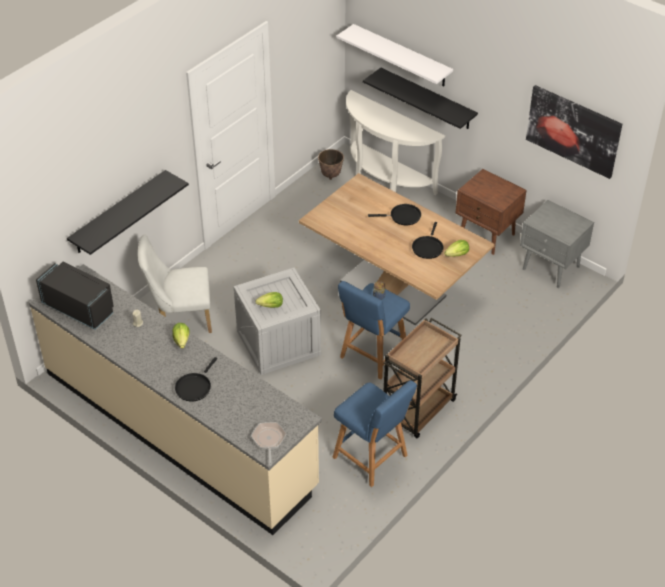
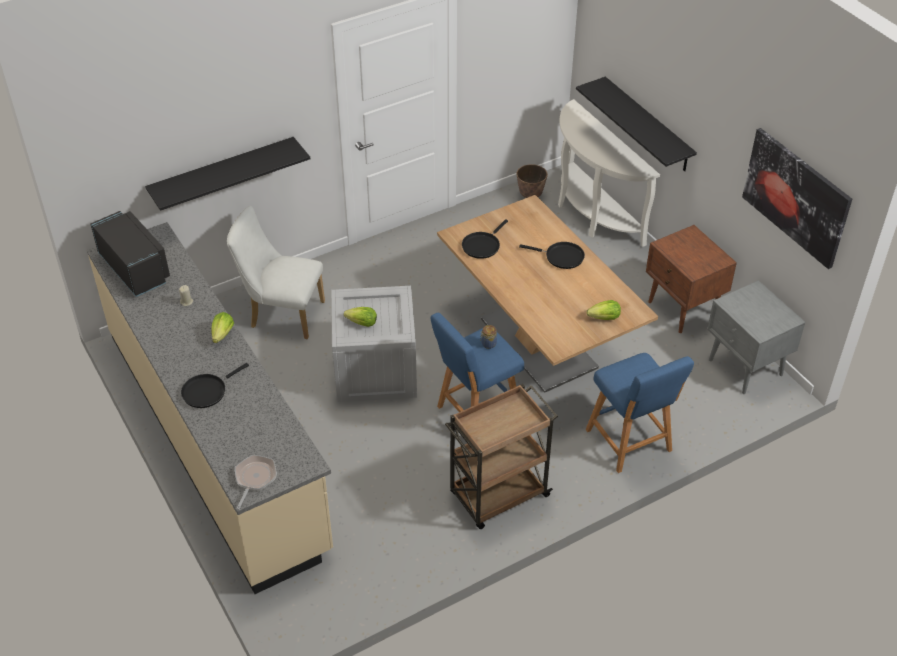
camera: 20 degrees right, 0 degrees up
(372, 458) = (415, 538): blue stool -> blue stool (630, 443)
(401, 56) = (627, 65): white shelf -> none
(428, 247) = (573, 300): black frying pan -> black frying pan (482, 245)

